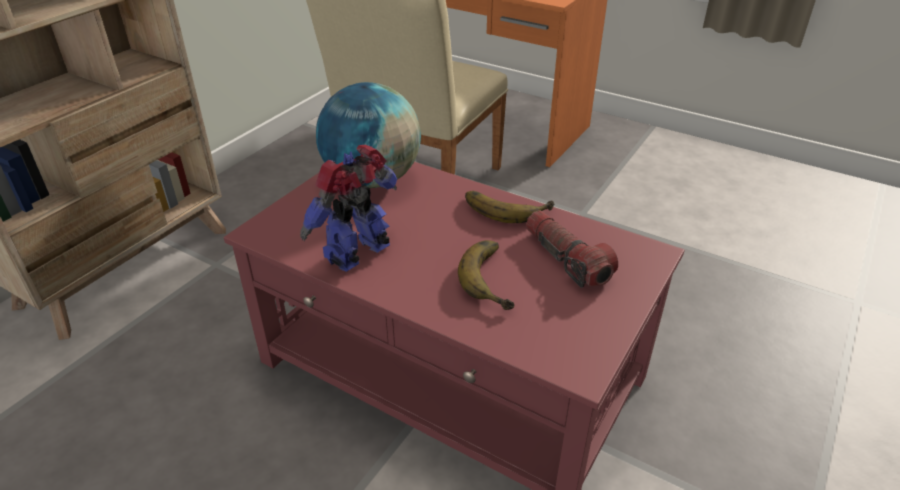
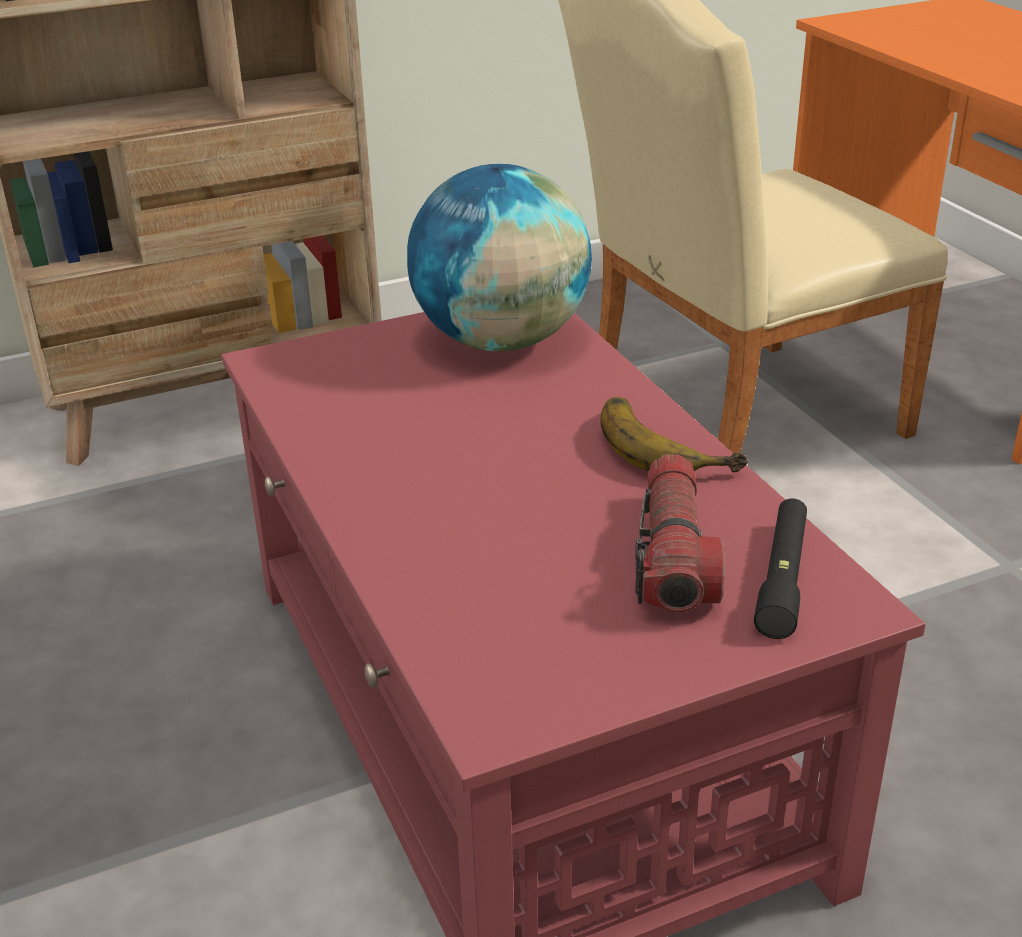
camera: 35 degrees right, 5 degrees down
(360, 253) = (366, 434): toy robot -> none
(495, 278) = (522, 538): banana -> none
(617, 251) = (782, 578): none -> black flashlight

